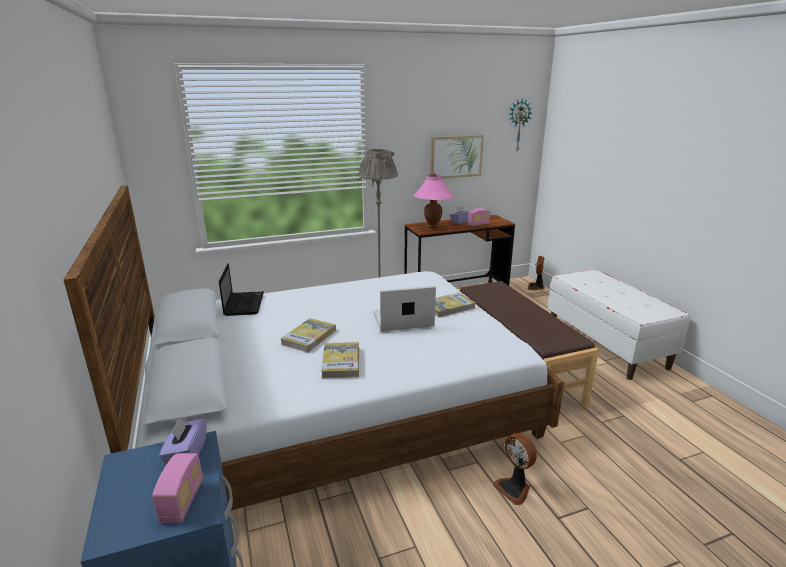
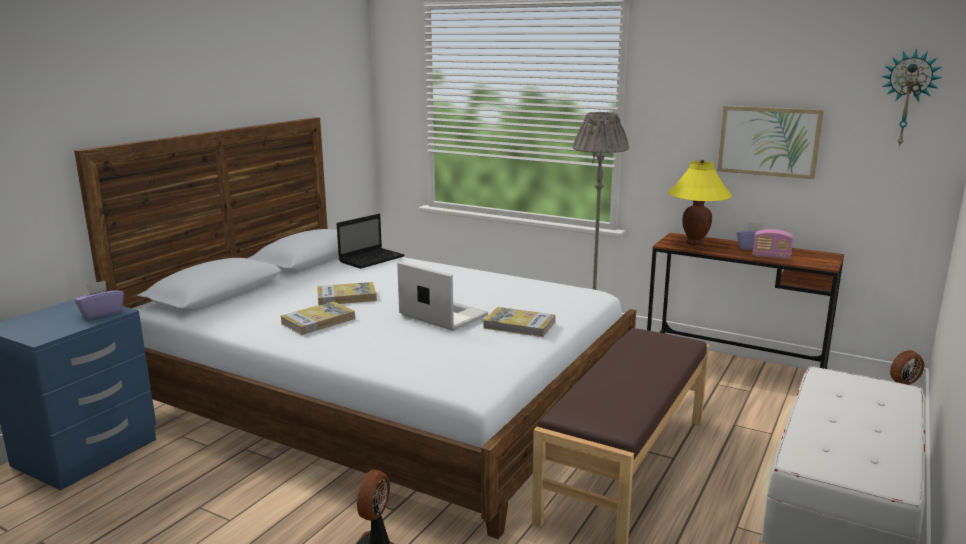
camera: 50 degrees right, 5 degrees down
(182, 501) = (48, 330): radio -> none
(432, 227) = (695, 243): pink table lamp -> yellow table lamp

